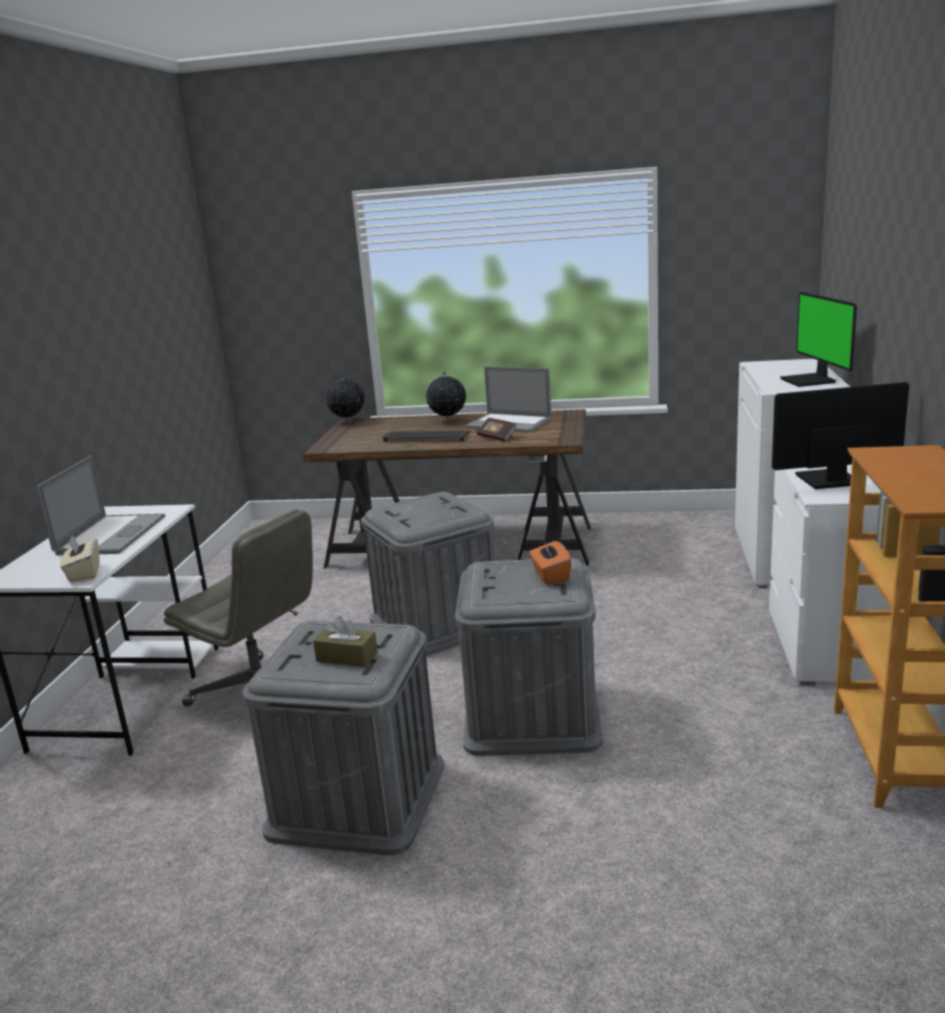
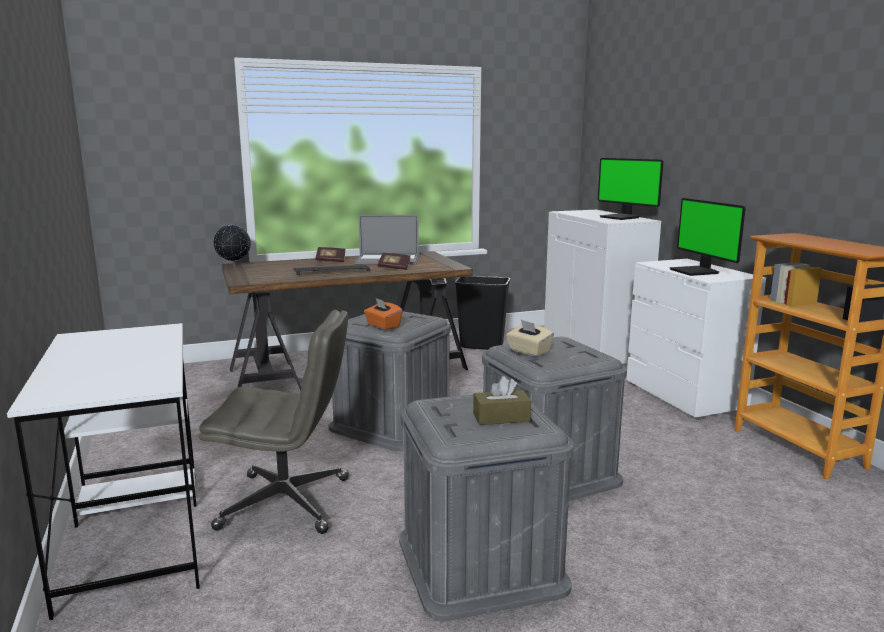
camera: 30 degrees left, 5 degrees down
(84, 573) = (150, 382): beige tissue box -> beige tissue box (529, 351)
(111, 535) = (125, 352): laptop -> none
(448, 421) = (330, 261): globe -> book
(550, 575) = (567, 347): orange tissue box -> orange tissue box (383, 326)
(641, 533) = (481, 346): none -> black trash can
(828, 481) = (696, 271): monitor -> monitor turned 75 degrees counterclockwise

